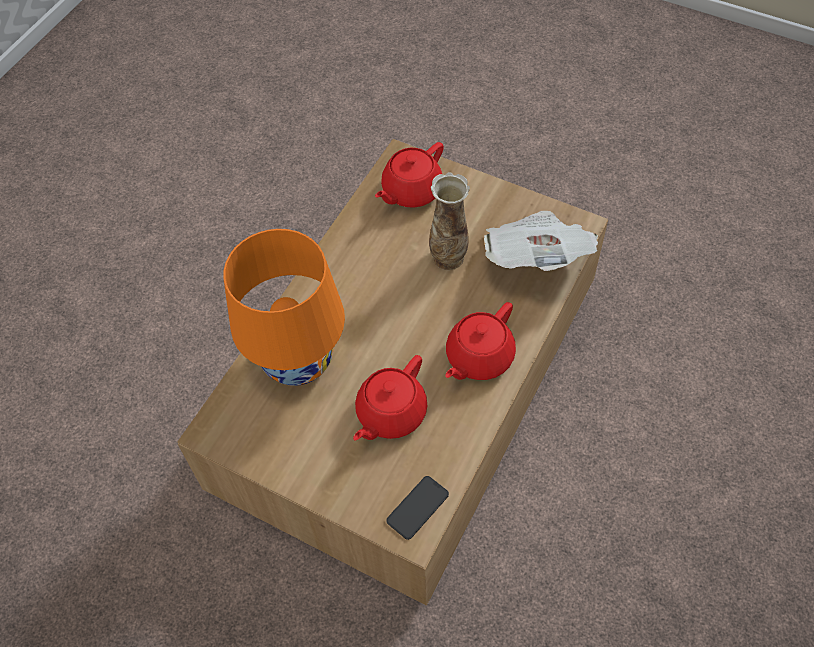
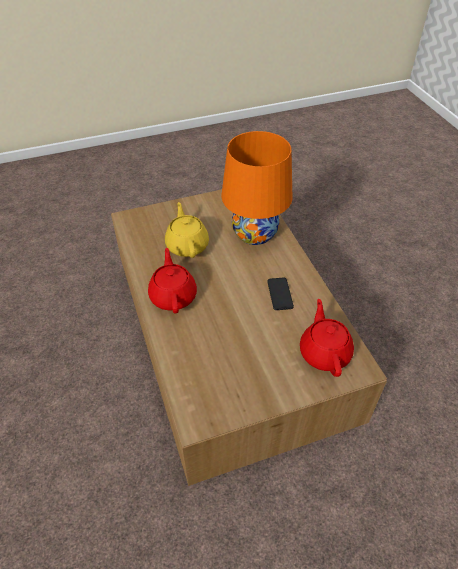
camera: 130 degrees right, 10 degrees down
(390, 413) = (187, 245): red teapot -> yellow teapot
(417, 507) = (135, 226): phone -> phone (280, 294)
(448, 258) = (250, 331): vase -> none
(536, 258) = (200, 374): newspaper -> none

